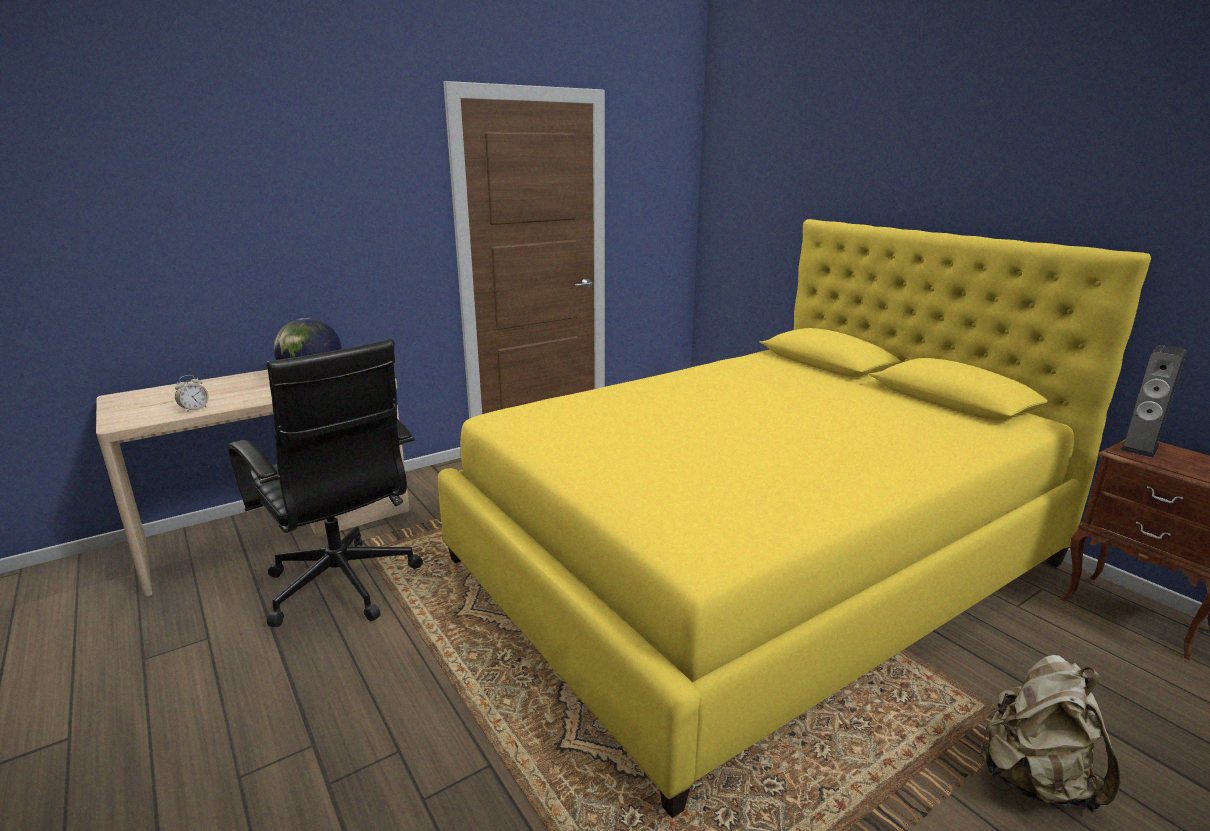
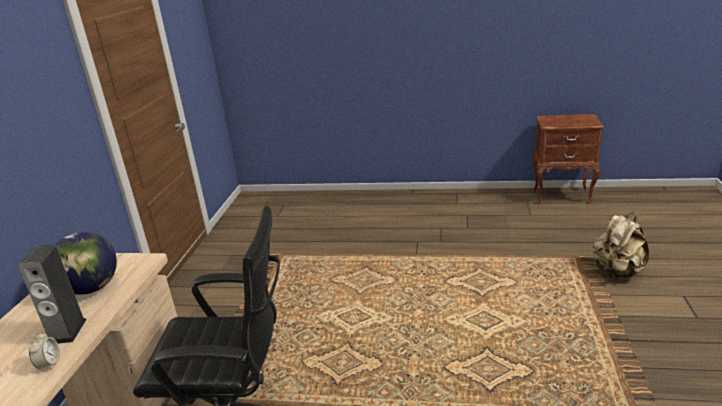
camera: 45 degrees left, 5 degrees up
(756, 562) = (423, 257): yellow bed -> none
(1139, 448) = (549, 120): speaker -> speaker (67, 331)

